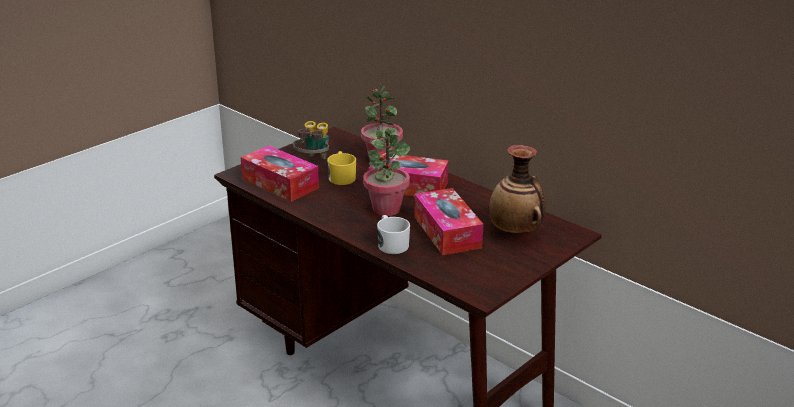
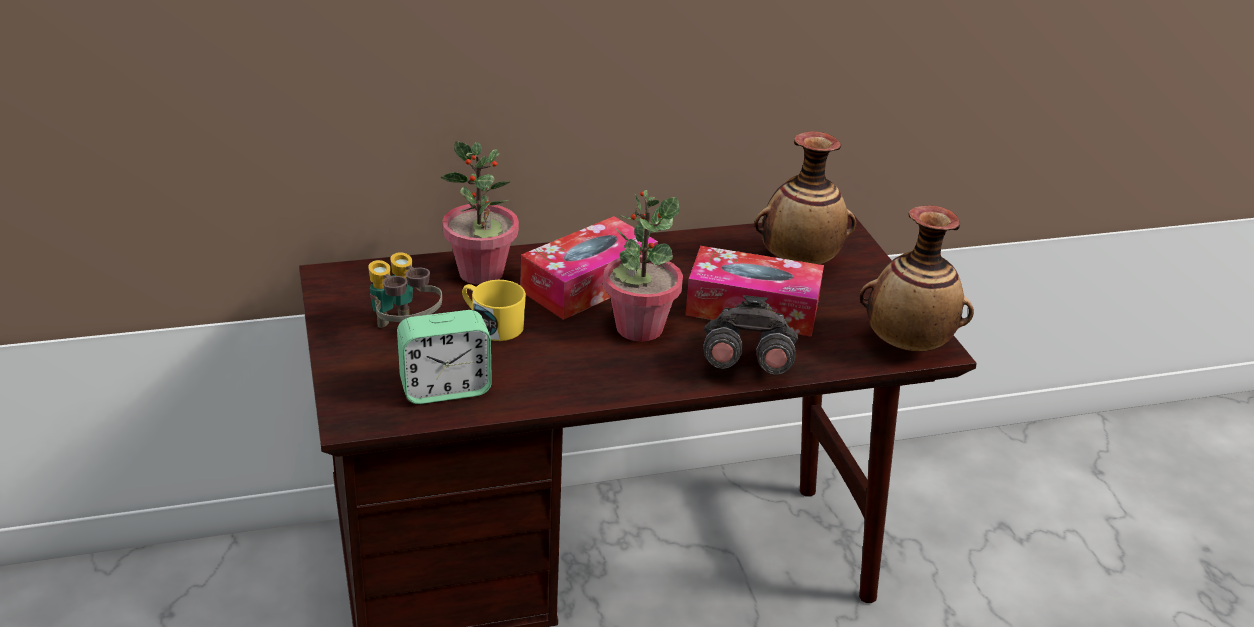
camera: 60 degrees left, 5 degrees up
(280, 183) = (445, 389): tissue box -> alarm clock
(391, 244) = (745, 363): white mug -> grey binoculars
(474, 285) = (907, 345): none -> vase

